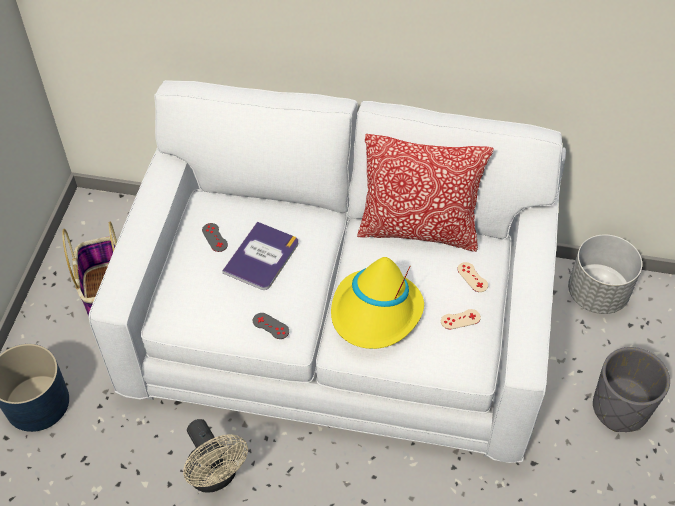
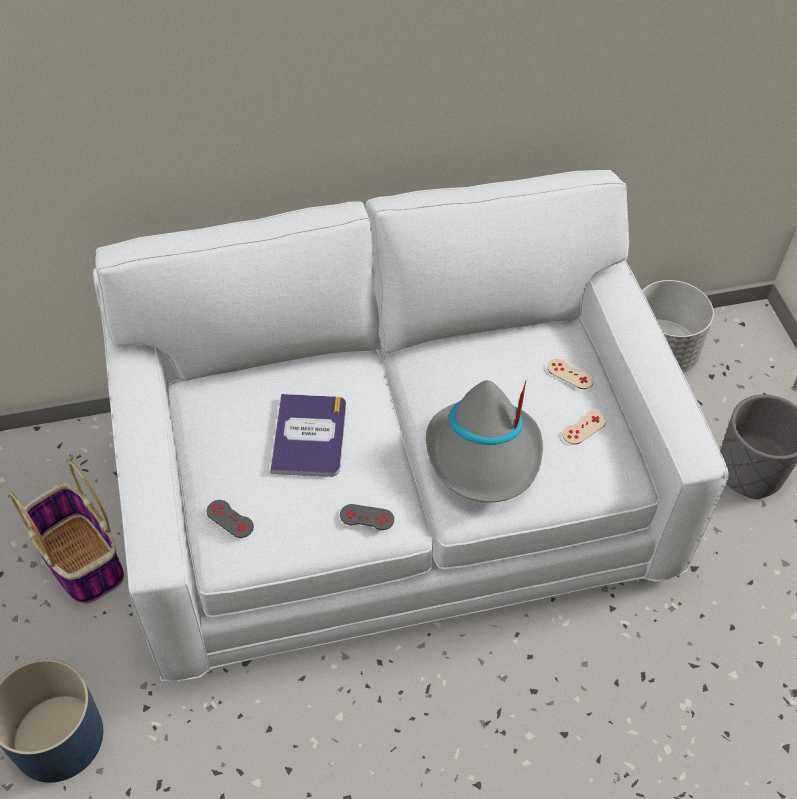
camera: 25 degrees left, 0 degrees up
(214, 237) = (236, 432): grey game controller -> grey game controller (230, 519)
(215, 476) = (342, 735): beige fan -> none
(376, 313) = (484, 455): yellow hat -> grey hat
(418, 230) = (478, 340): pillow -> none

